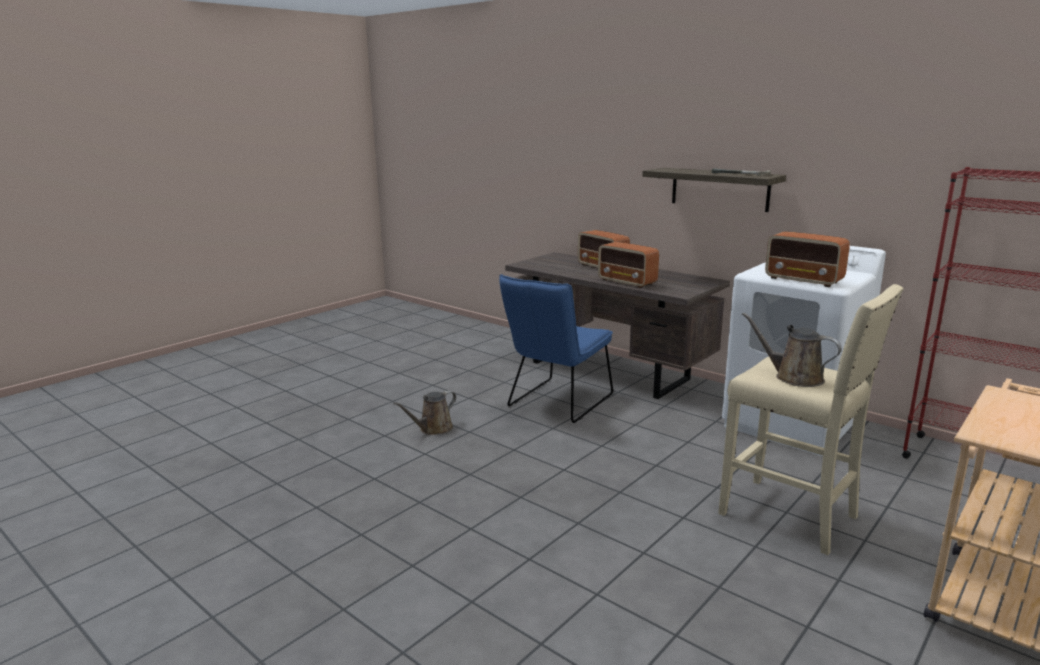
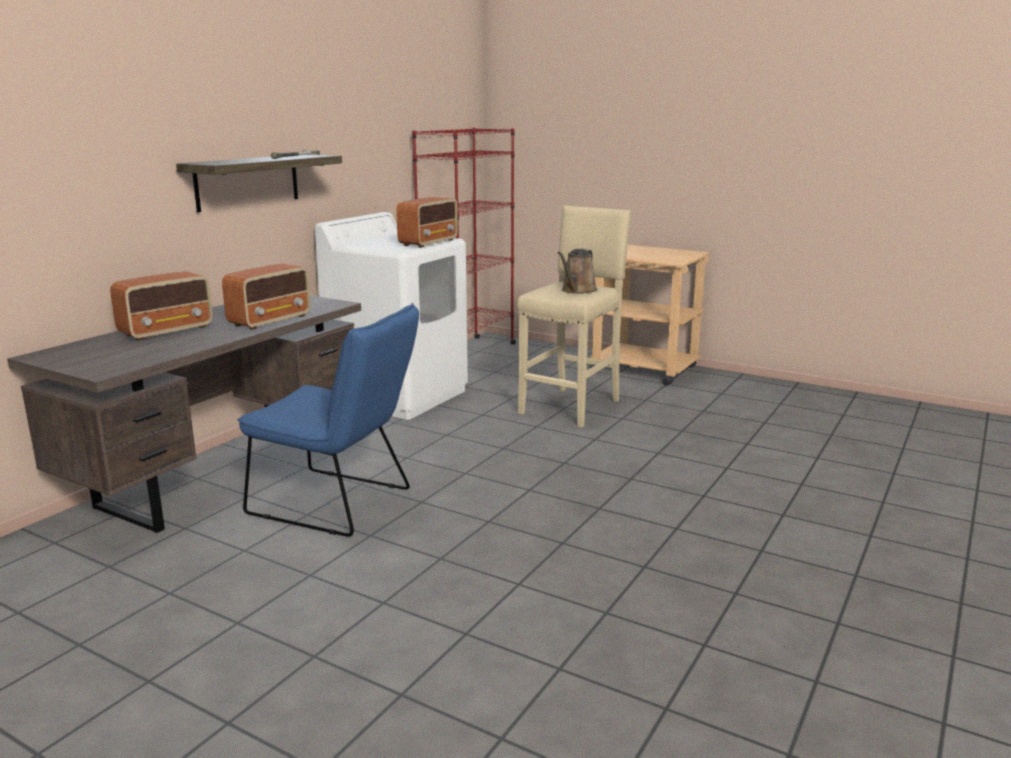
camera: 100 degrees left, 0 degrees up
(433, 429) = (436, 590): brown watering can -> none

